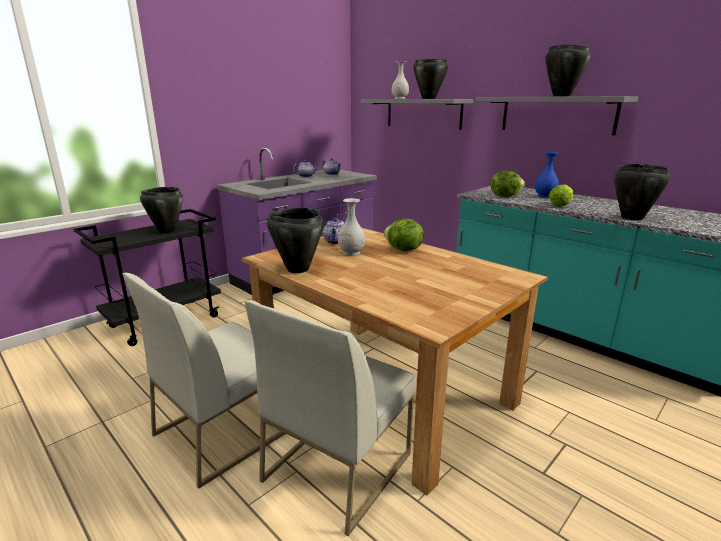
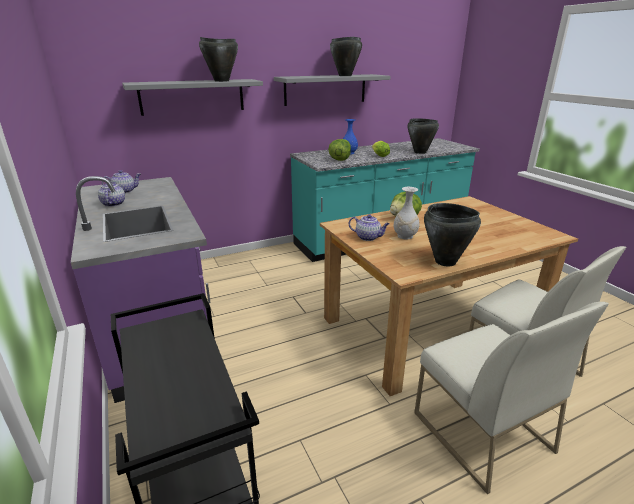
camera: 70 degrees left, 5 degrees up
(166, 231) = (188, 352): black cooking pot -> none
(399, 98) = (173, 82): white vase -> none

